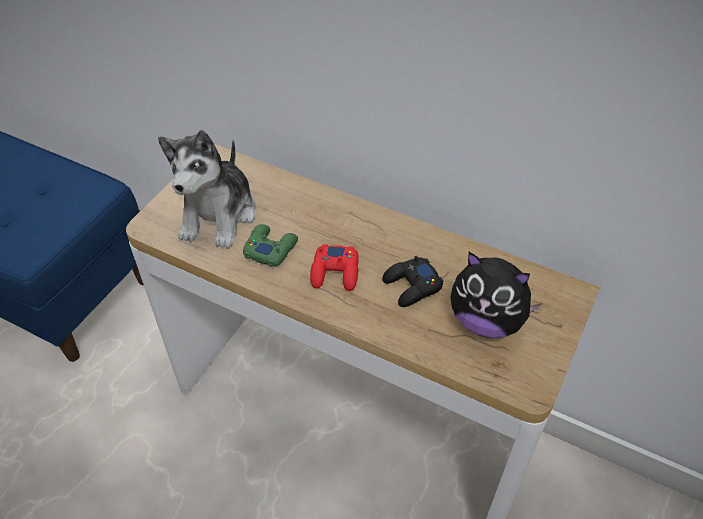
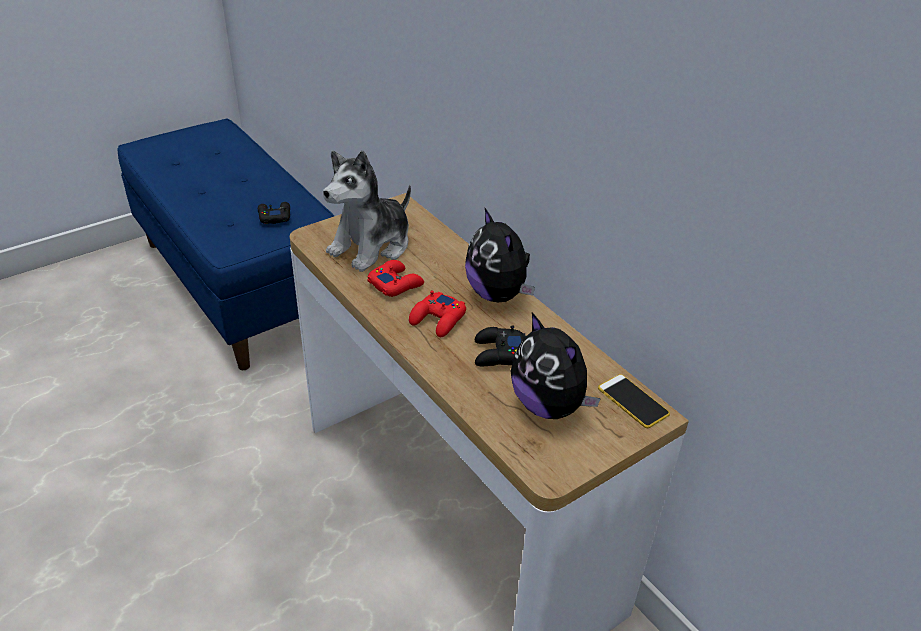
camera: 25 degrees right, 10 degrees down
(50, 200) = (274, 216): none -> black game controller
(270, 248) = (395, 284): green game controller -> red game controller
(370, 223) = (498, 294): none -> plush toy
(548, 287) = (633, 401): none -> phone

